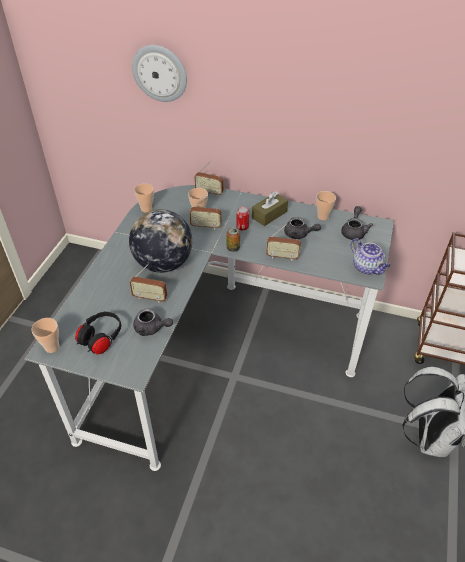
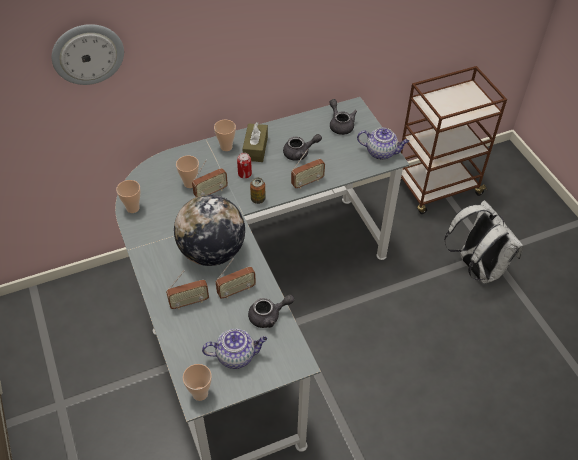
camera: 40 degrees left, 5 degrees up
(101, 339) = (236, 355): black headphones -> teapot
(209, 192) = (176, 156): radio -> radio (189, 302)
(322, 216) = (302, 125): cup -> cup (226, 147)

